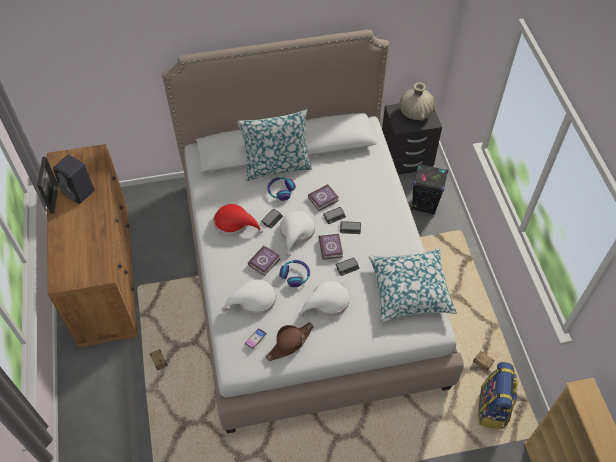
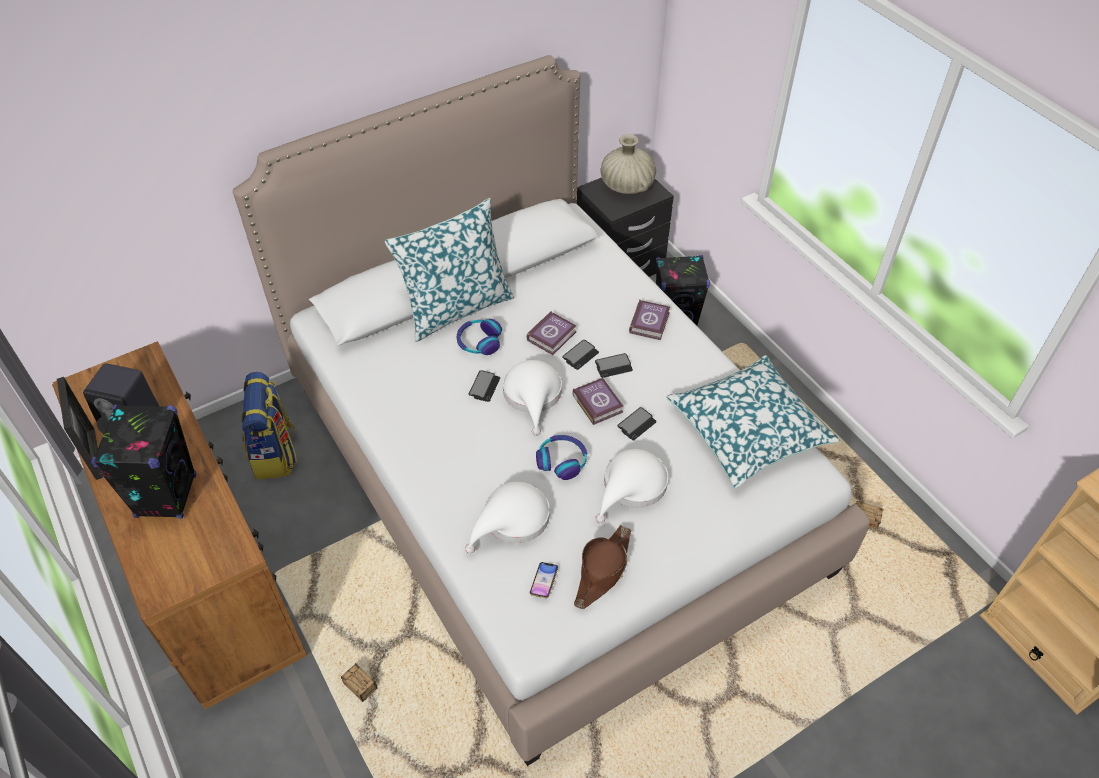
camera: 20 degrees left, 5 degrees down
(80, 232) = (166, 495): none -> black speaker
(234, 223) = (426, 410): red hat -> none
(265, 262) = (503, 455): book -> book (650, 322)
(493, 408) = (912, 580): backpack -> backpack (275, 453)

